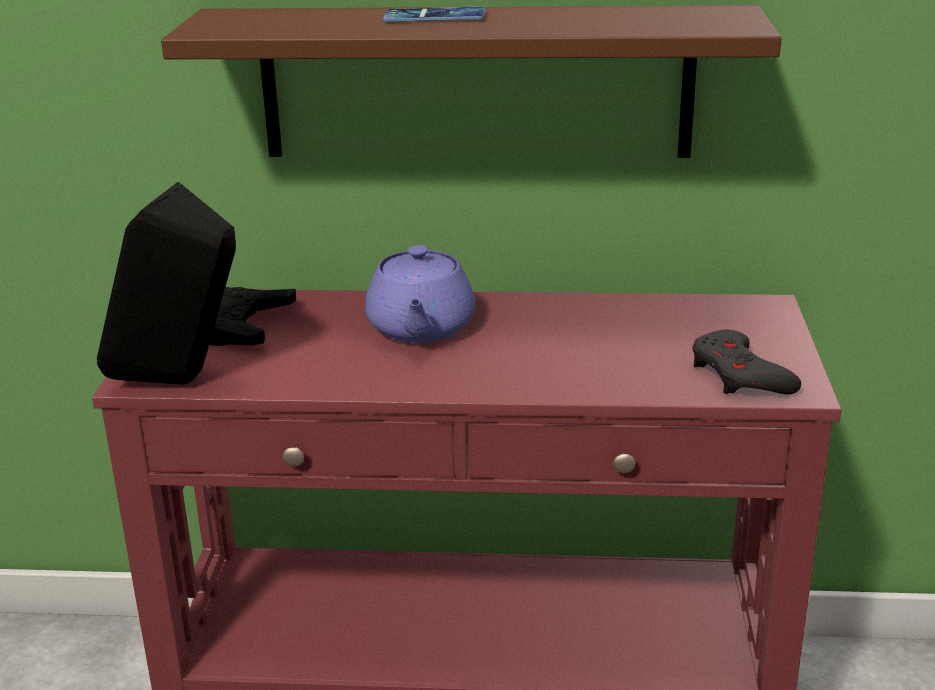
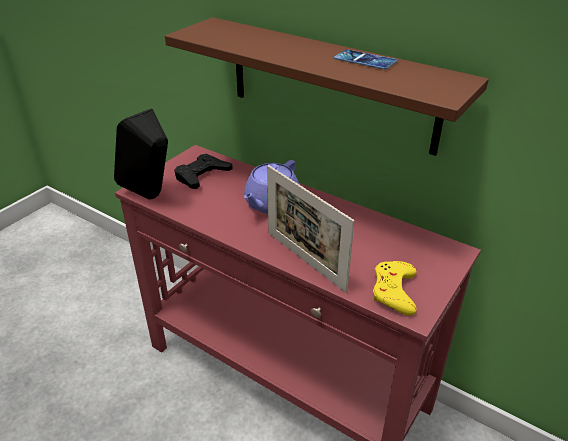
camera: 30 degrees right, 10 degrees up
(434, 16) = (300, 47): phone -> phone (365, 60)
(568, 382) = (305, 261): none -> picture frame
(740, 375) = (394, 291): grey game controller -> yellow game controller

